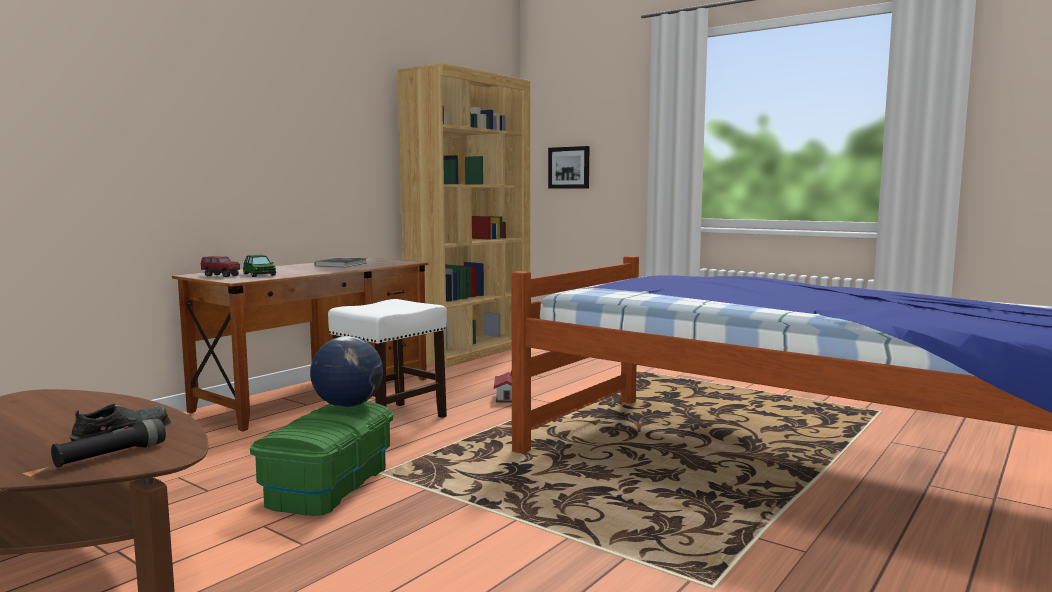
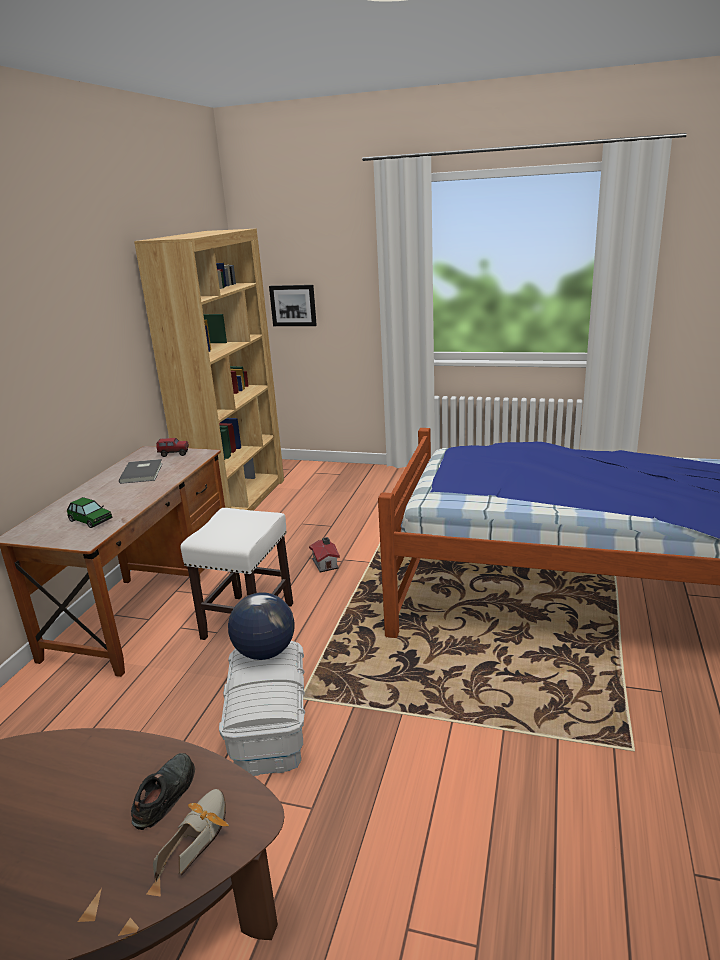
camera: 20 degrees left, 15 degrees up
(111, 455) = (199, 835): black flashlight -> shoe
(221, 276) = (52, 532): toy truck -> toy truck (174, 454)
(329, 486) = (270, 727): green storage box -> white storage box

